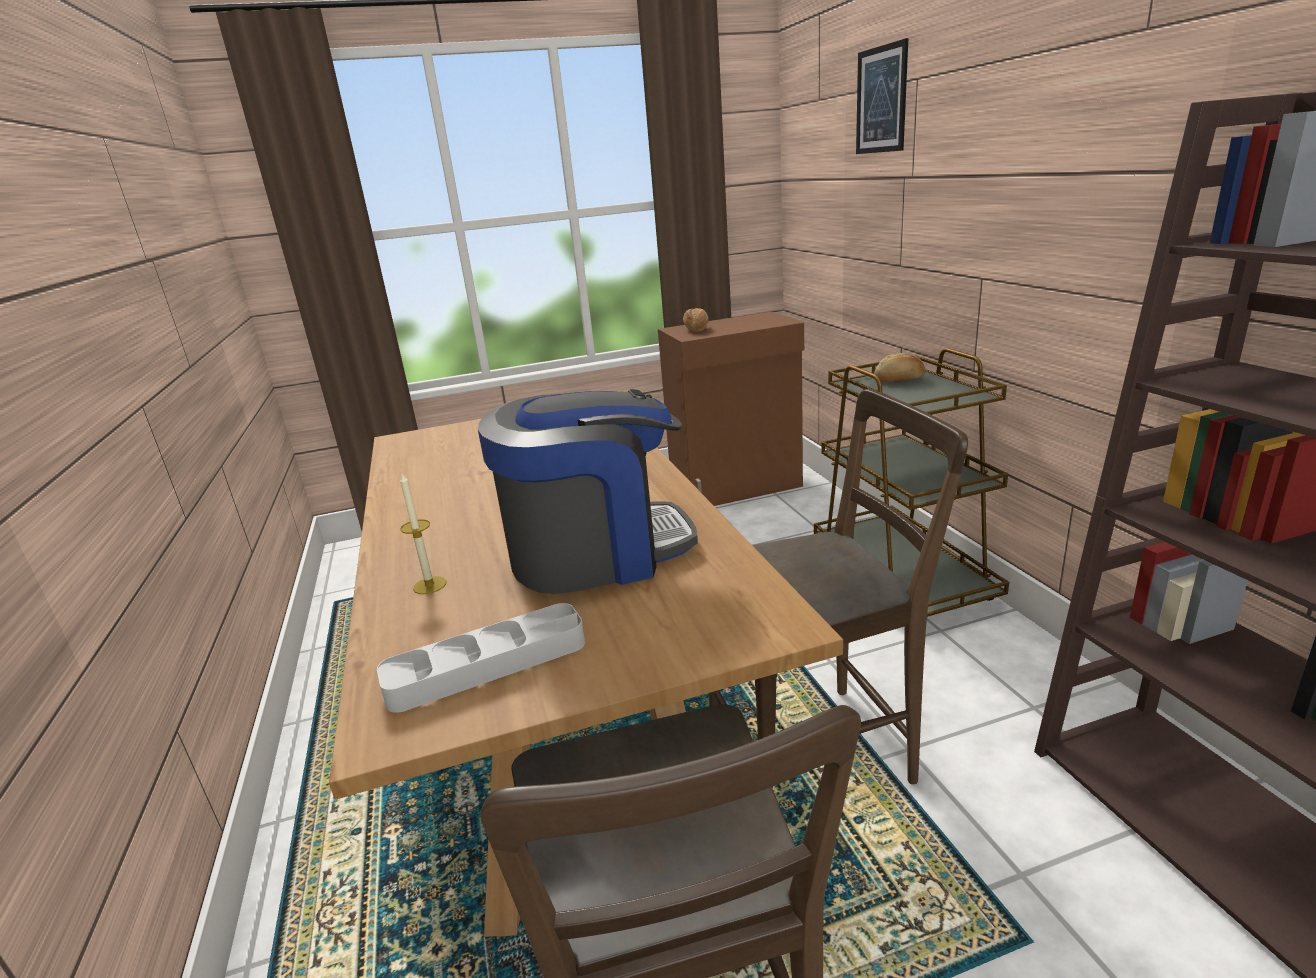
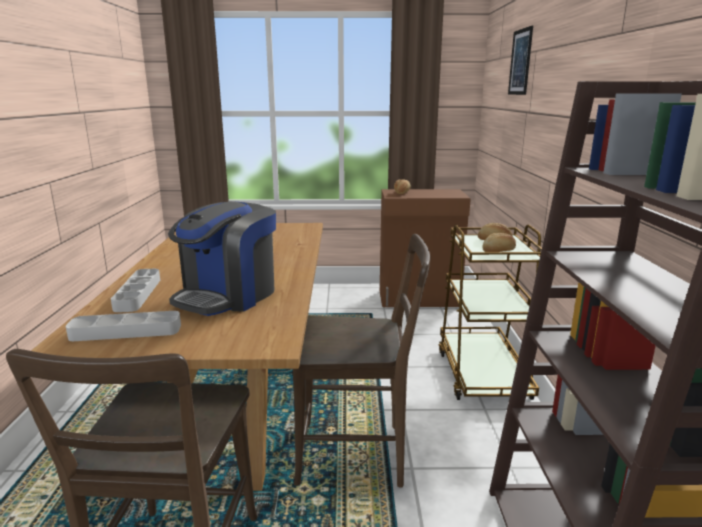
camera: 15 degrees right, 5 degrees down
(429, 585) = (138, 294): candle -> grey tray
(597, 552) = (228, 295): coffee machine -> coffee machine turned 120 degrees clockwise
(927, 395) = (499, 251): none -> bread

